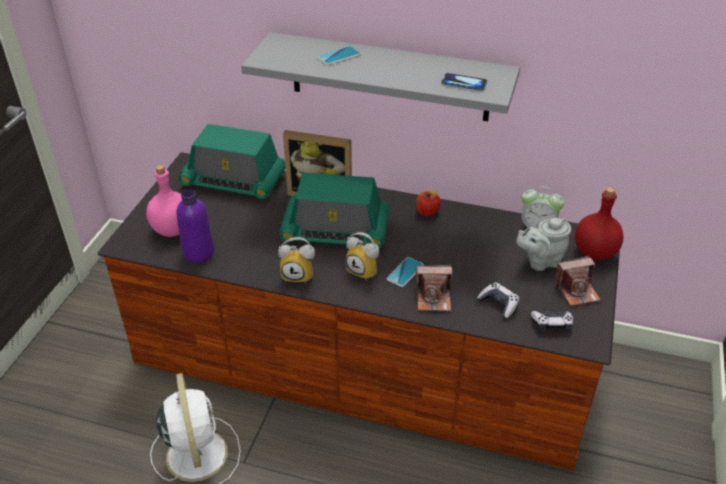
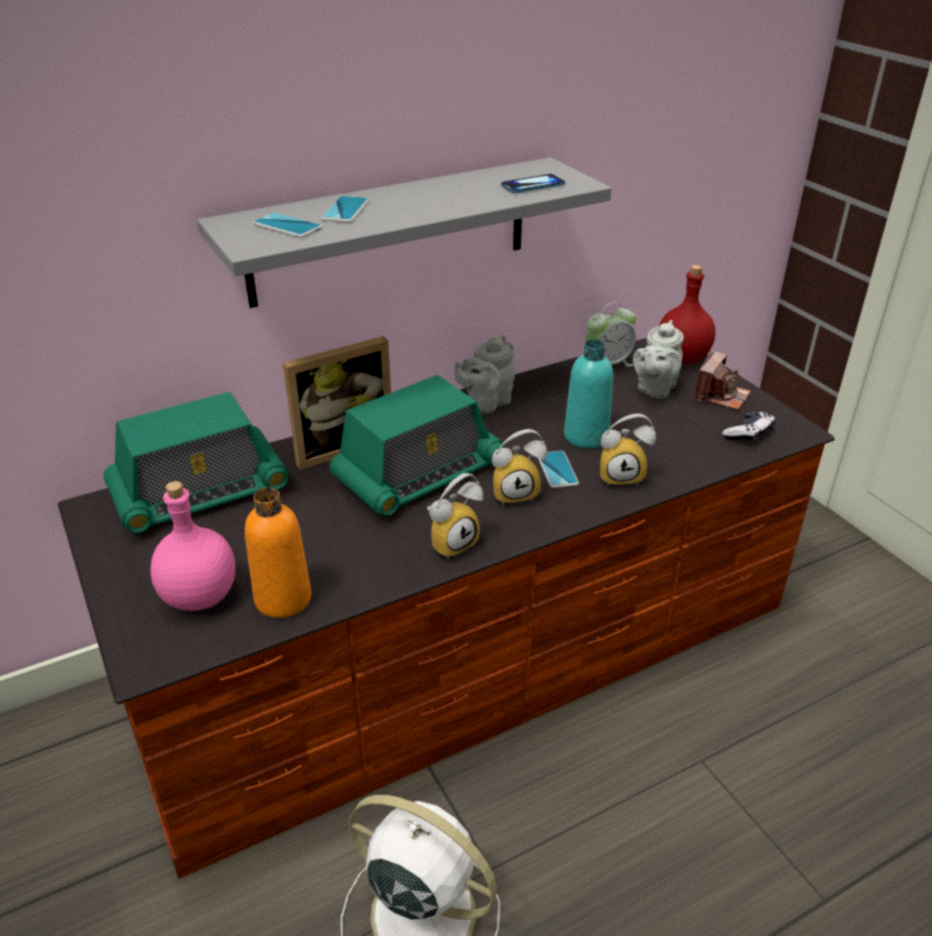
camera: 45 degrees left, 5 degrees down
(199, 252) = (283, 599): purple bottle -> orange bottle
(296, 54) = (287, 226): none -> phone
(427, 212) = (486, 403): apple -> grey teapot
(433, 298) = (621, 476): camera -> alarm clock
(450, 264) = (586, 436): none -> turquoise bottle
(498, 304) = (683, 445): game controller -> none

